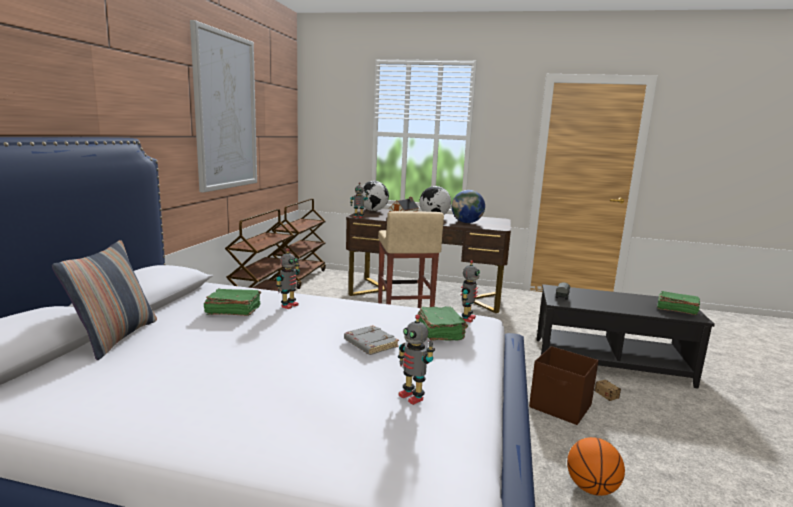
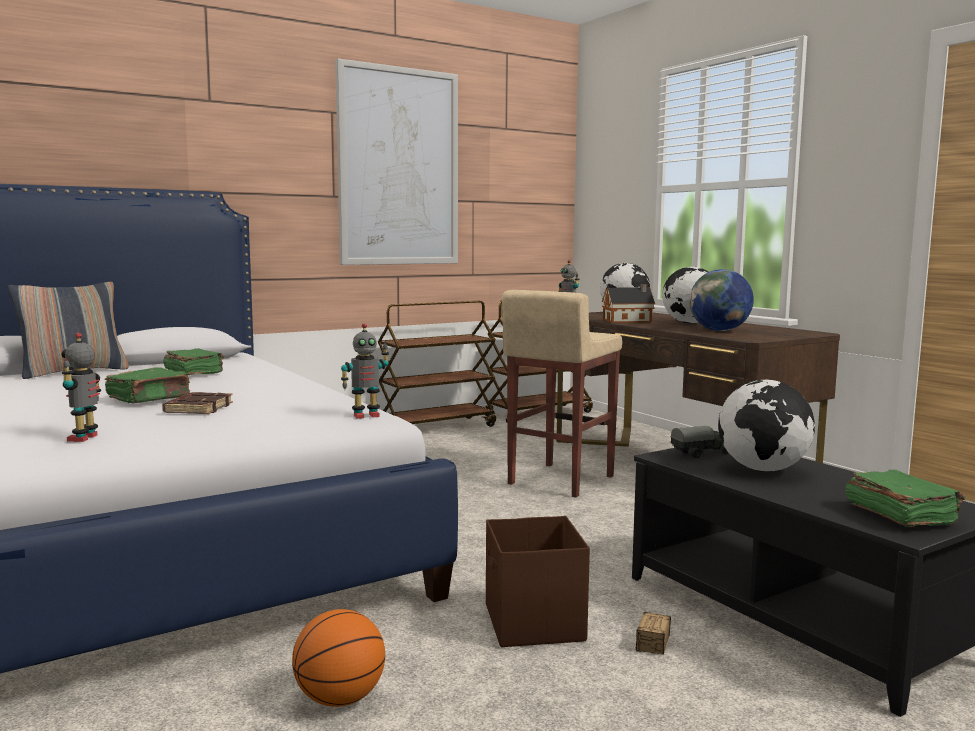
camera: 45 degrees right, 5 degrees down
(289, 305) = (247, 377): toy robot -> none
(369, 344) = (198, 408): grey book -> brown book
(440, 332) = (287, 416): green book -> green book (150, 398)
(598, 299) = (763, 470): none -> globe

